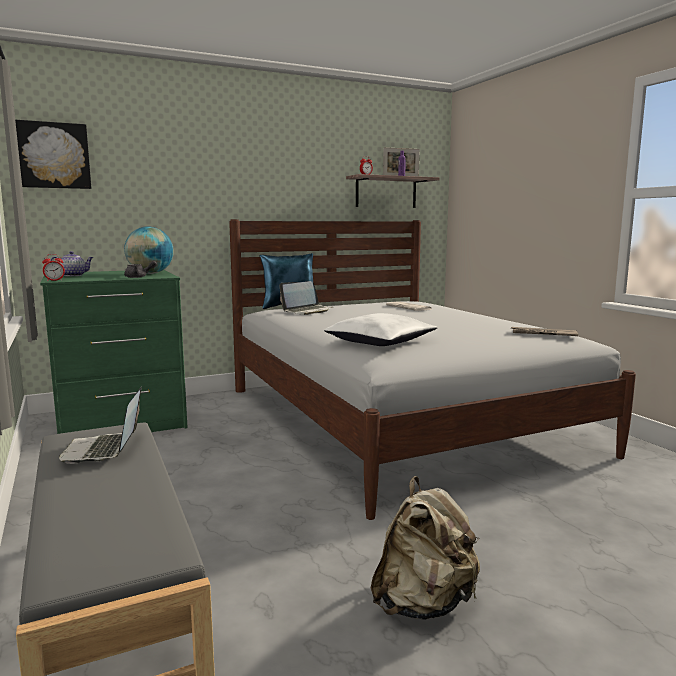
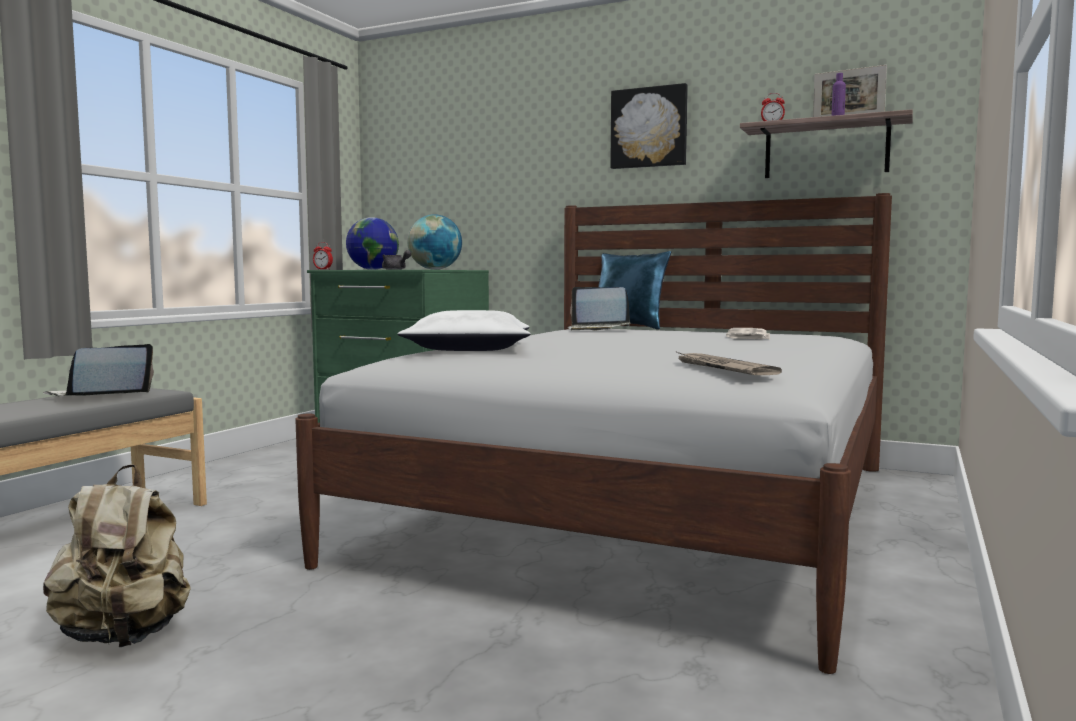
camera: 50 degrees right, 5 degrees down
(54, 155) = (401, 147): picture -> picture (649, 128)
(73, 275) = (373, 269): teapot -> globe

